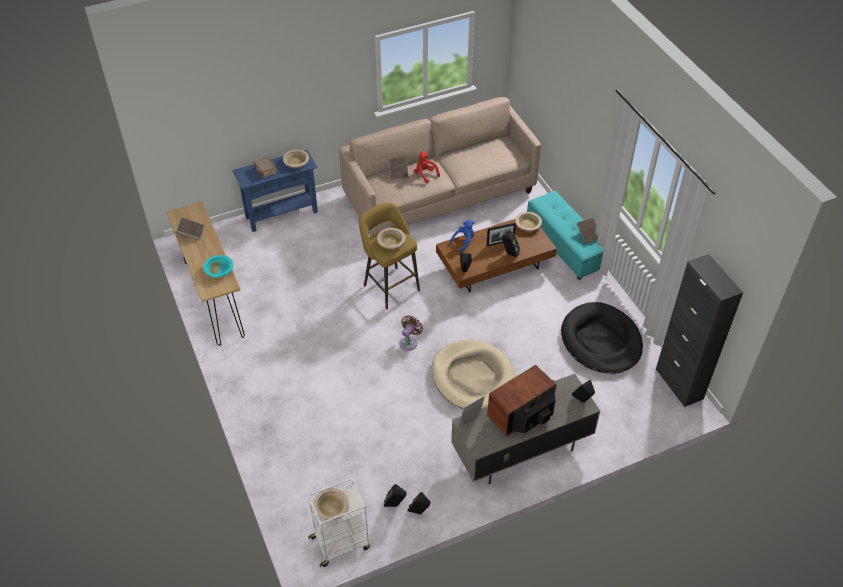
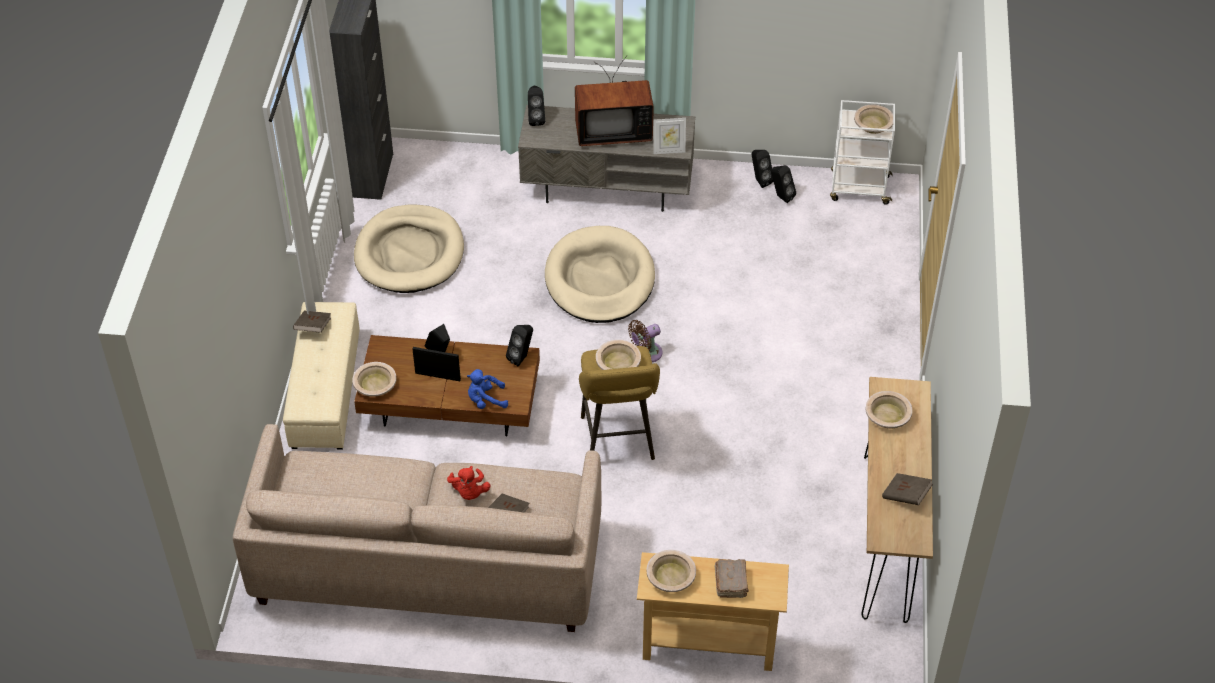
camera: 150 degrees left, 0 degrees up
(219, 270) = (888, 415): turquoise bowl -> beige bowl
(281, 214) = (708, 646): blue console table -> beige console table
(565, 245) = (325, 391): turquoise ottoman -> beige ottoman
(601, 341) = (409, 253): black dog bed -> beige dog bed

